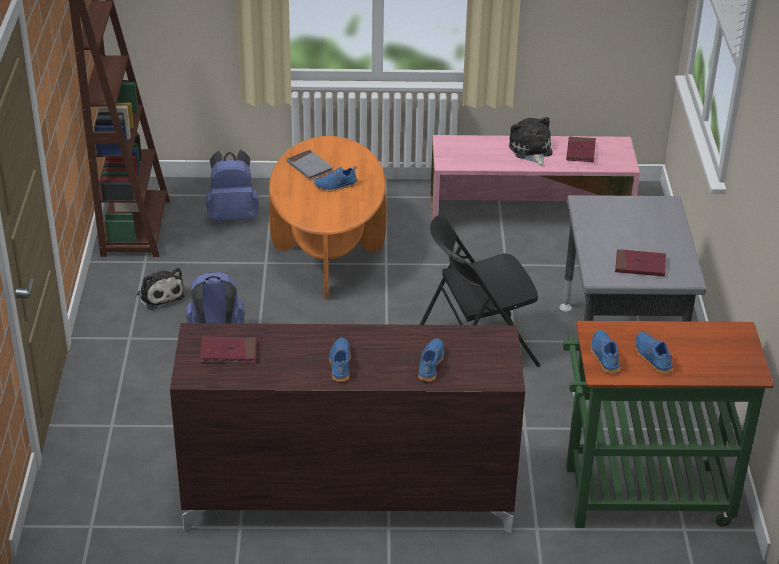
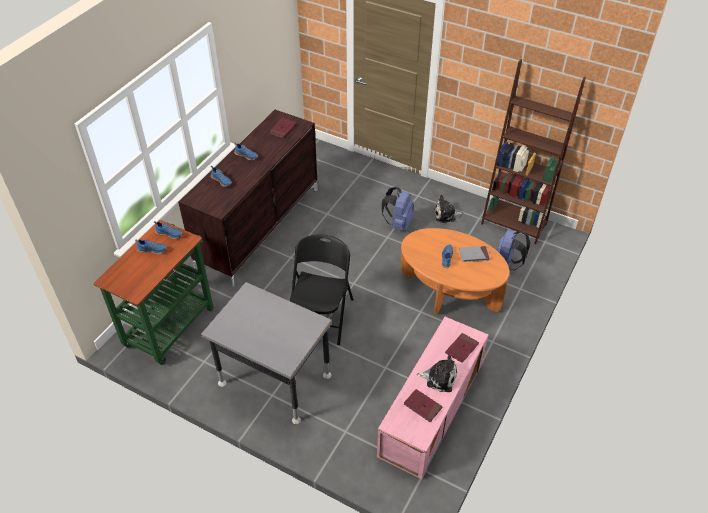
camera: 120 degrees right, 10 degrees up
(640, 265) = (242, 314): red book -> red book (461, 348)

